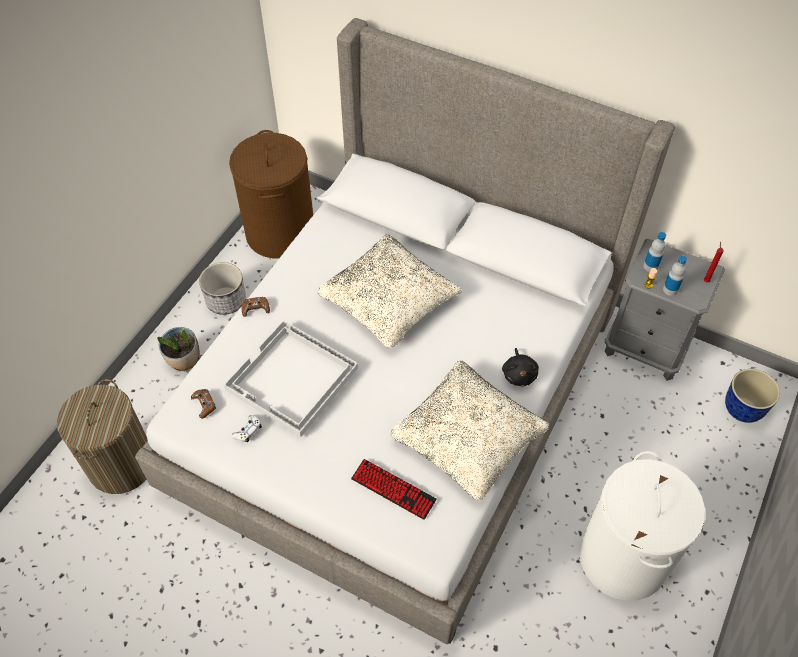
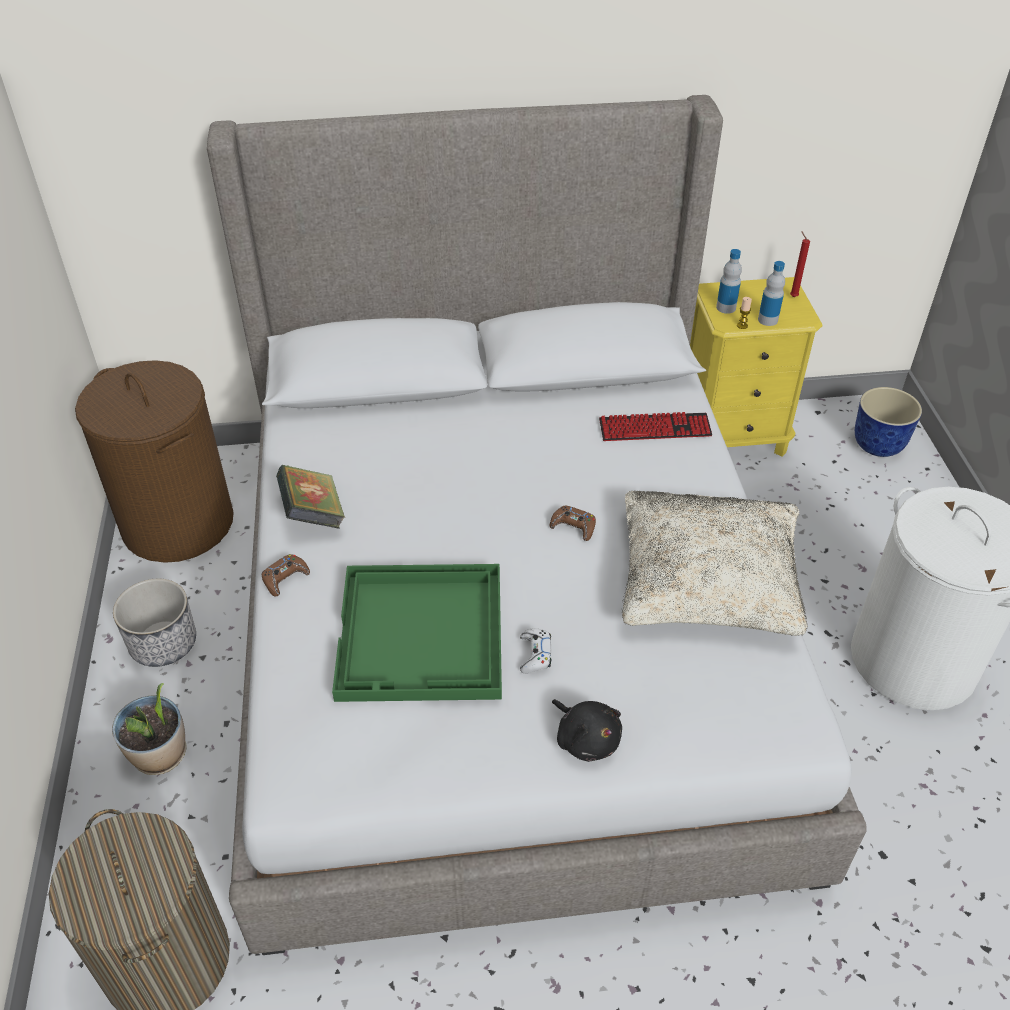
camera: 35 degrees left, 10 degrees down
(204, 405) = (318, 740): brown game controller -> brown game controller (573, 527)
(248, 431) = (417, 736): white game controller -> white game controller (535, 655)
(292, 380) = (422, 635): white tray -> green tray
(297, 279) = (313, 515): none -> book
(389, 300) = (463, 479): beige pillow -> none
(393, 489) = (682, 691): keyboard -> keyboard (655, 428)
(519, 374) = (696, 480): black plush toy -> black plush toy (586, 739)
(645, 348) = (732, 436): grey nightstand -> yellow nightstand

